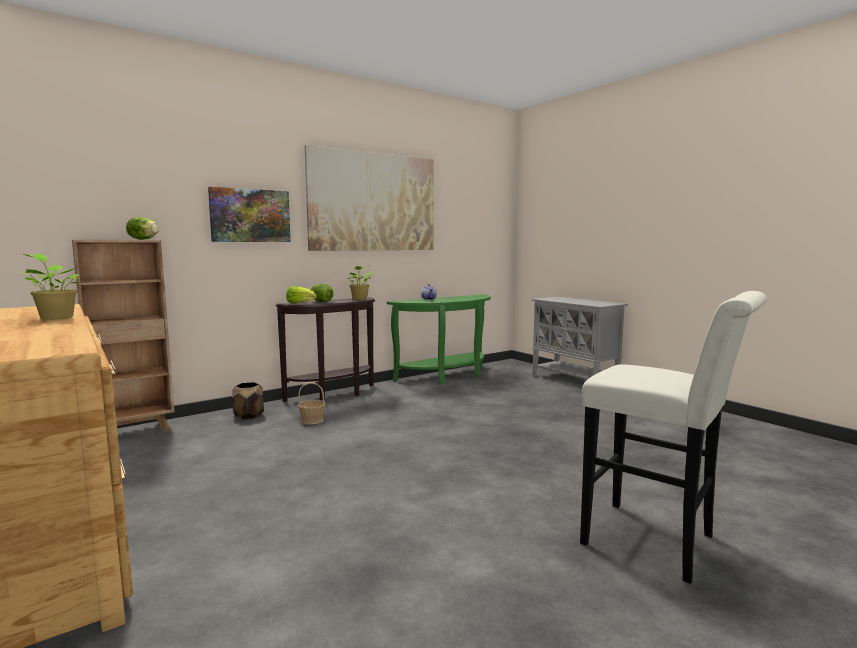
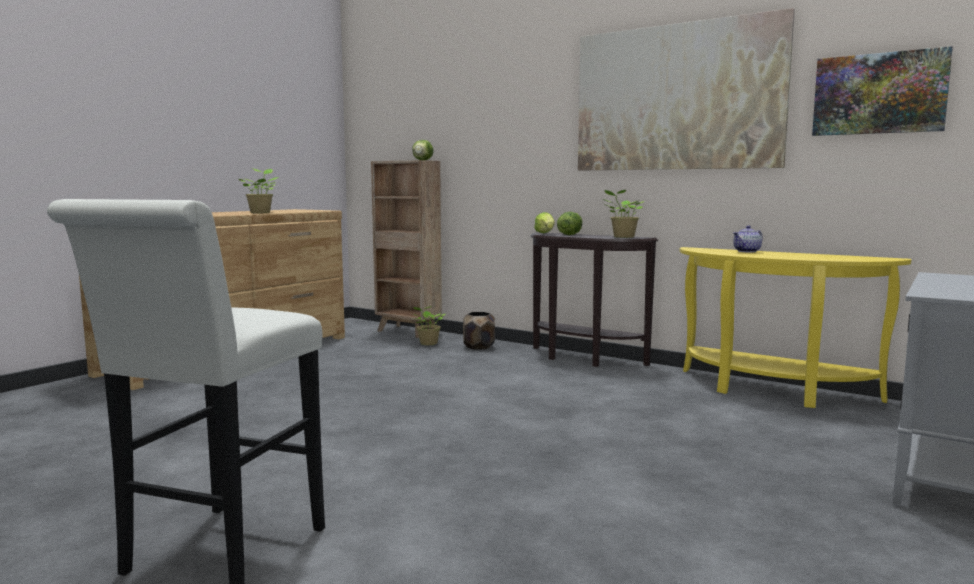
camera: 70 degrees right, 0 degrees up
(202, 430) = (428, 344): none -> potted plant
(250, 215) = (520, 131): picture -> picture (879, 94)
(312, 420) = (488, 365): basket -> none
(448, 376) = (771, 391): green console table -> yellow console table

